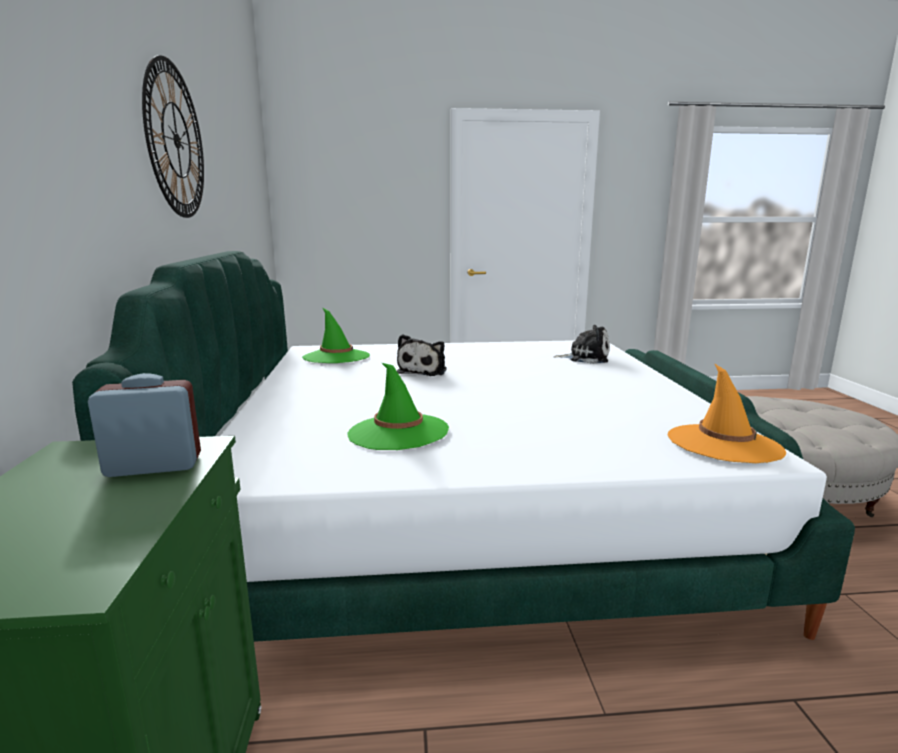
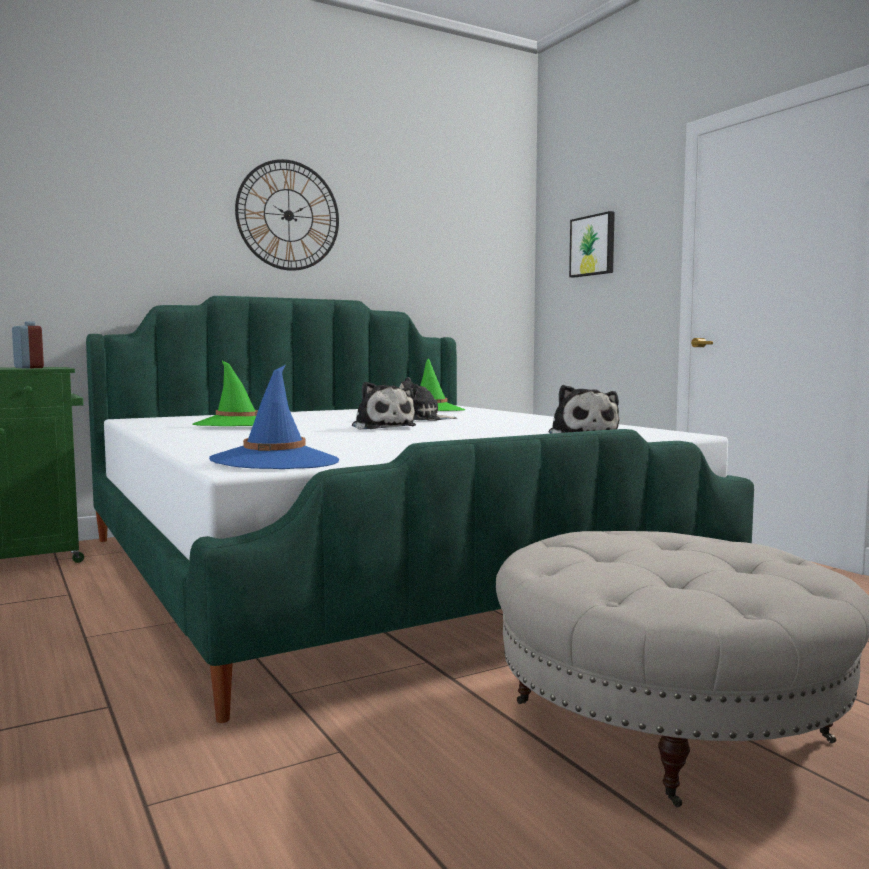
camera: 65 degrees right, 10 degrees down
(353, 189) = (593, 245): none -> picture
(482, 388) = (382, 427): none -> plush toy
(724, 444) = (275, 461): orange hat -> blue hat

